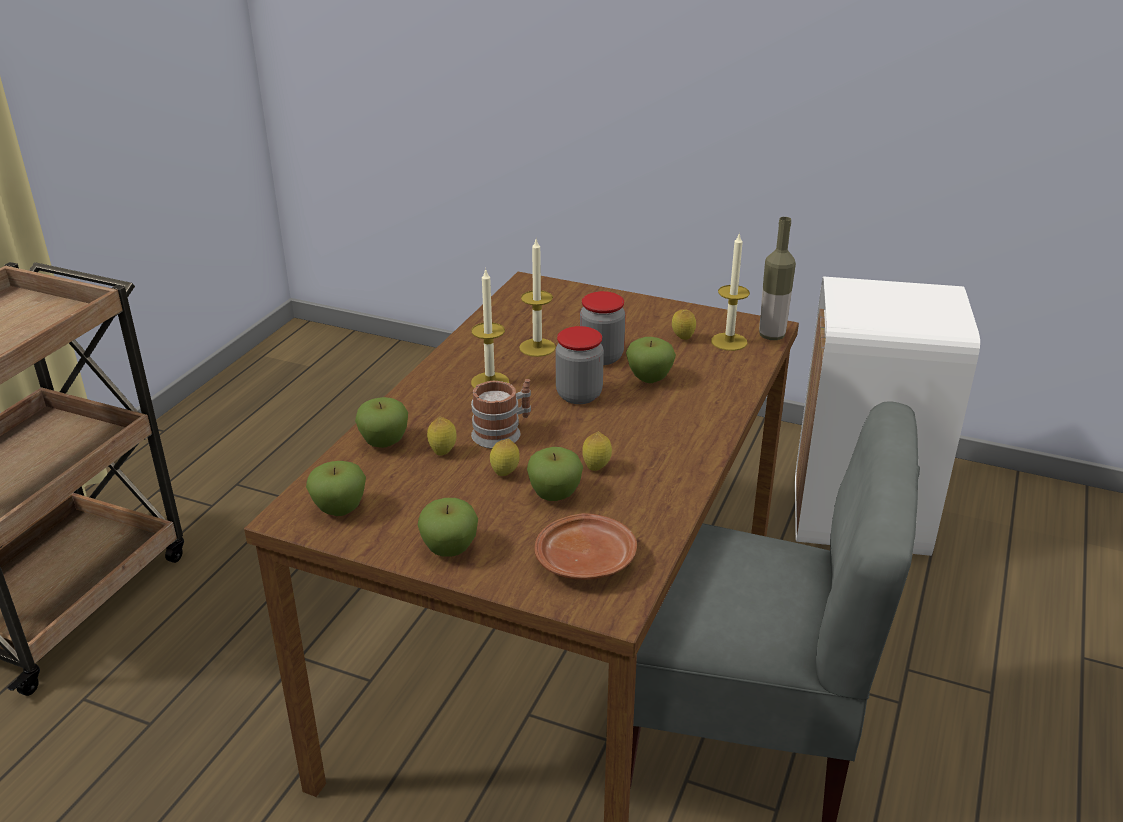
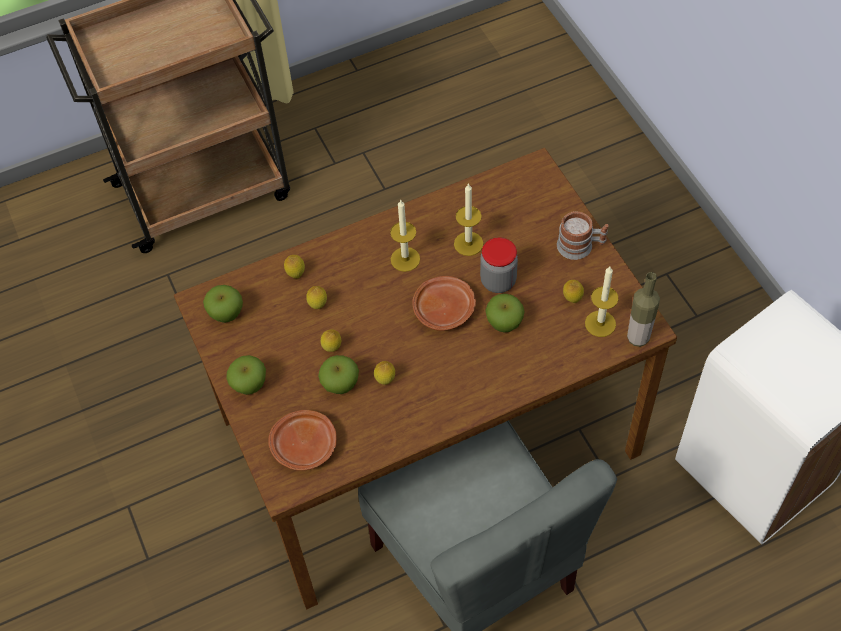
camera: 45 degrees right, 25 degrees up
(384, 443) = (296, 274): apple -> lemon
(503, 432) = (366, 312): mug -> mug (580, 246)
(579, 395) = (444, 309): jar -> brown plate

